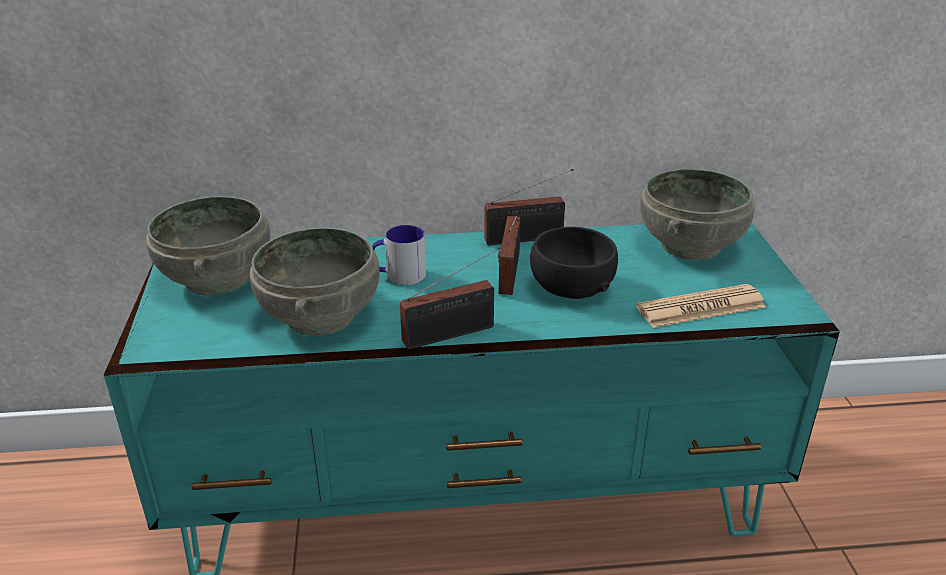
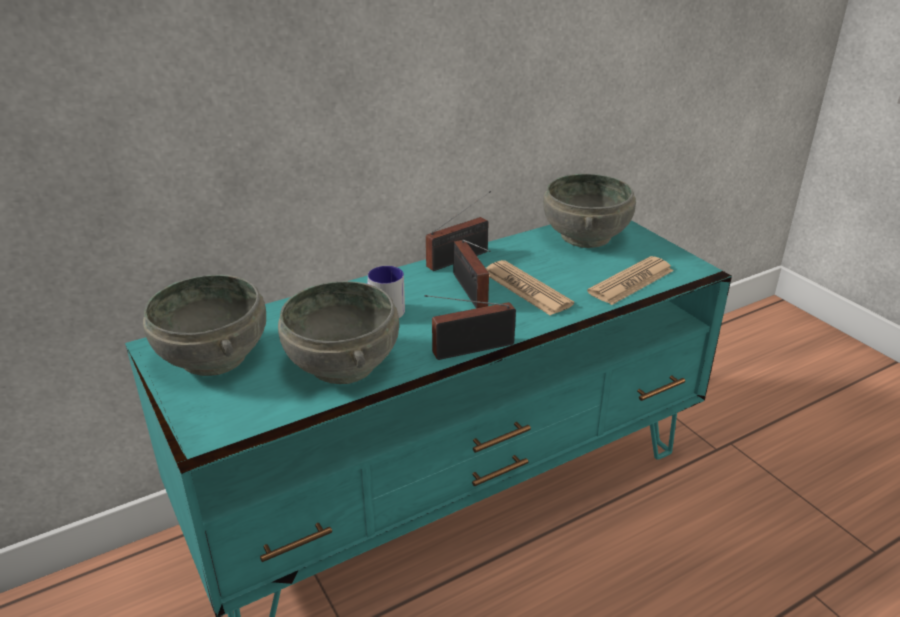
camera: 25 degrees left, 0 degrees up
(454, 333) = (468, 349): radio -> radio turned 150 degrees counterclockwise
(571, 286) = (526, 289): black bowl -> newspaper

